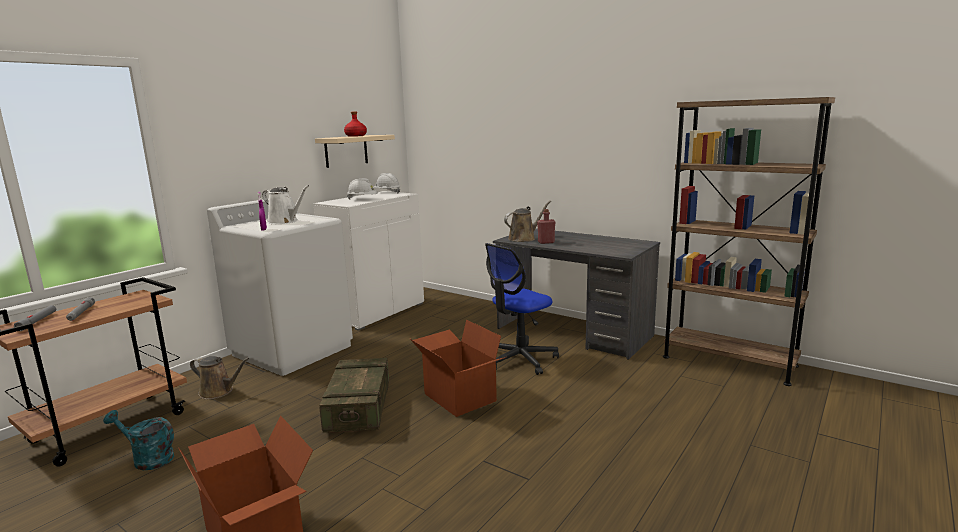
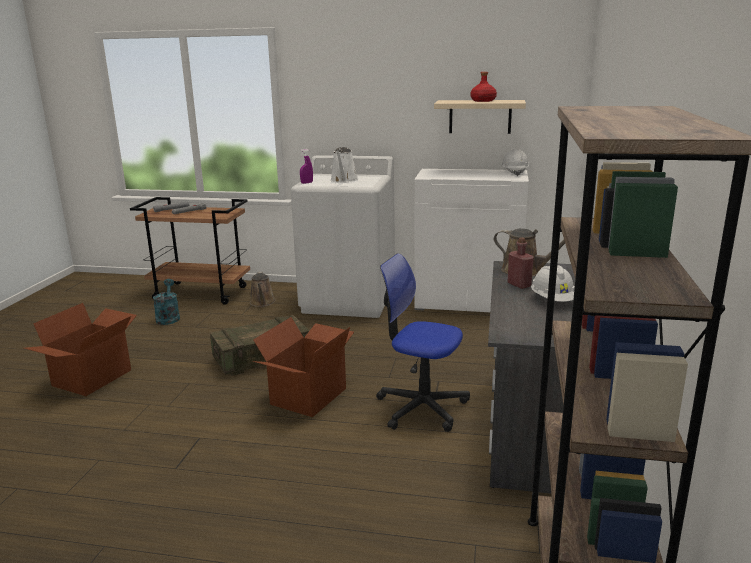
camera: 65 degrees right, 5 degrees up
(363, 199) = (461, 174): white hard hat -> white hard hat (553, 300)

